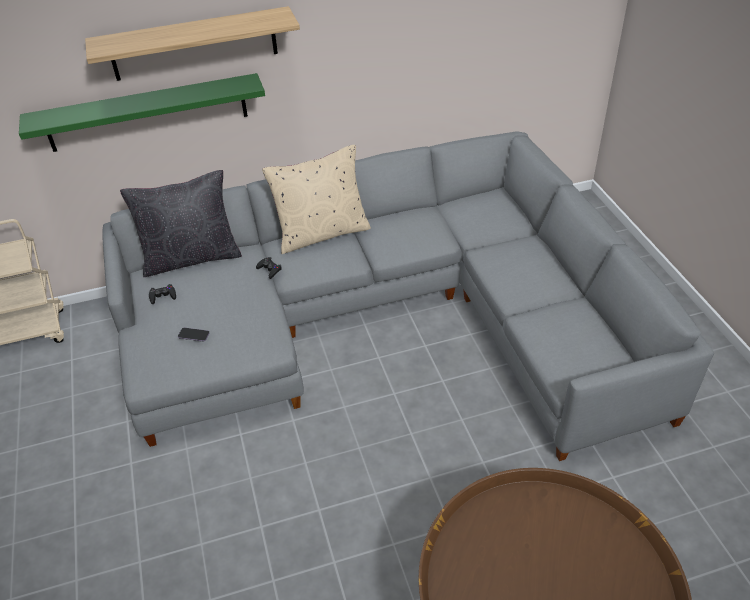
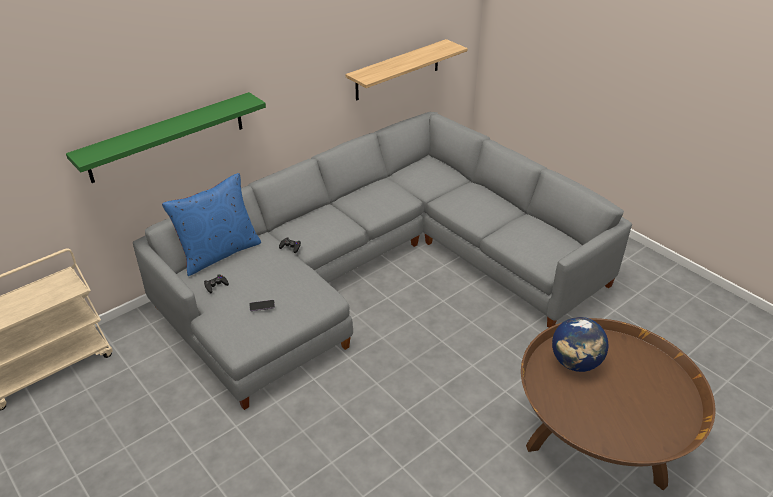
camera: 25 degrees left, 5 degrees down
(191, 258) = (219, 253): black pillow -> blue pillow
(194, 44) = (203, 74): shelf -> shelf (398, 70)
(321, 233) = (314, 213): beige pillow -> none
(521, 531) = (575, 363): none -> globe

